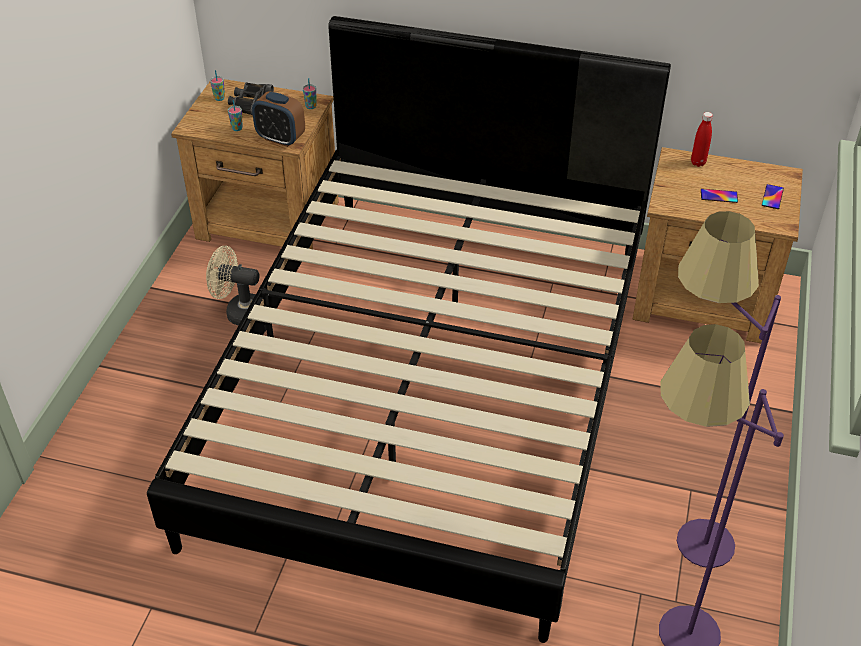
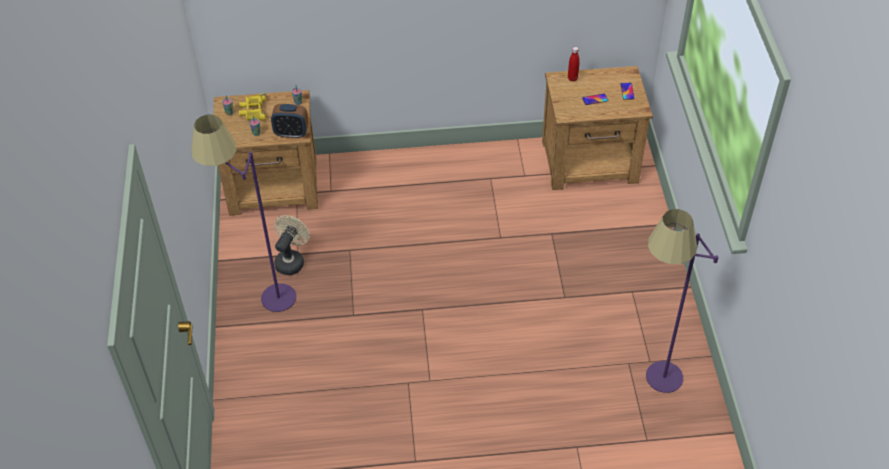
camera: 20 degrees left, 5 degrees up
(240, 312) = (291, 260): beige fan -> beige fan turned 120 degrees clockwise
(250, 102) = (253, 110): black binoculars -> yellow binoculars
(432, 385) = (446, 272): black bed -> none
(678, 540) = (637, 324): purple floor lamp -> purple floor lamp (262, 300)

